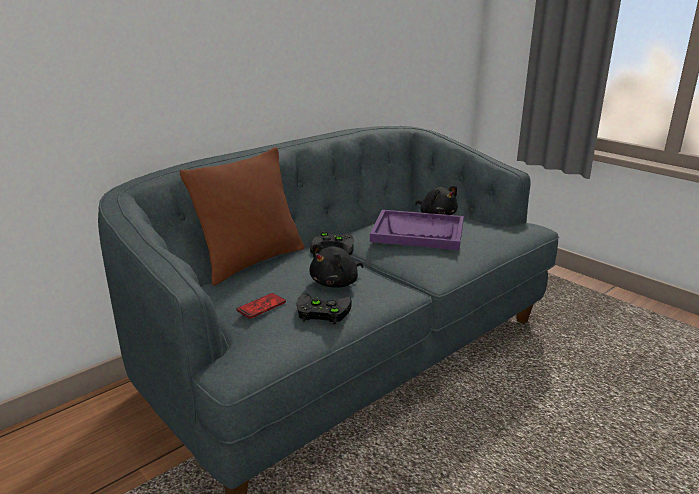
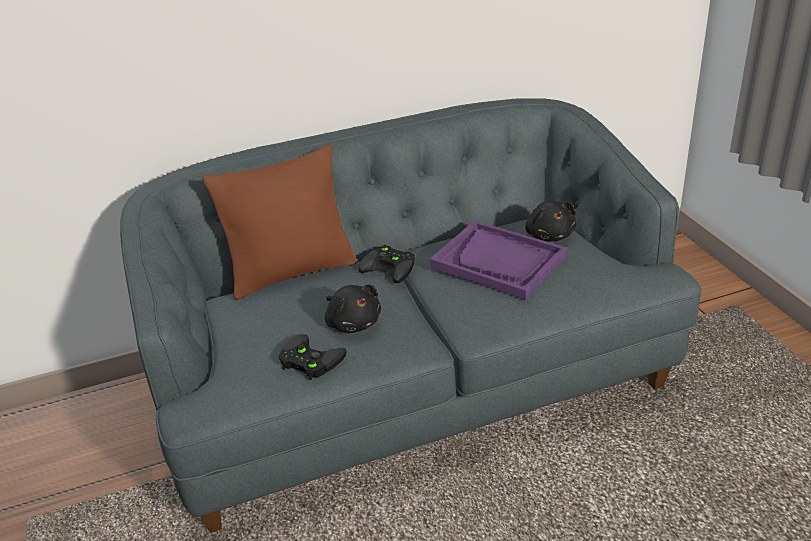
camera: 25 degrees right, 10 degrees up
(261, 306) = (257, 340): phone -> none
(336, 283) = (353, 323): black plush toy -> black plush toy turned 105 degrees counterclockwise

